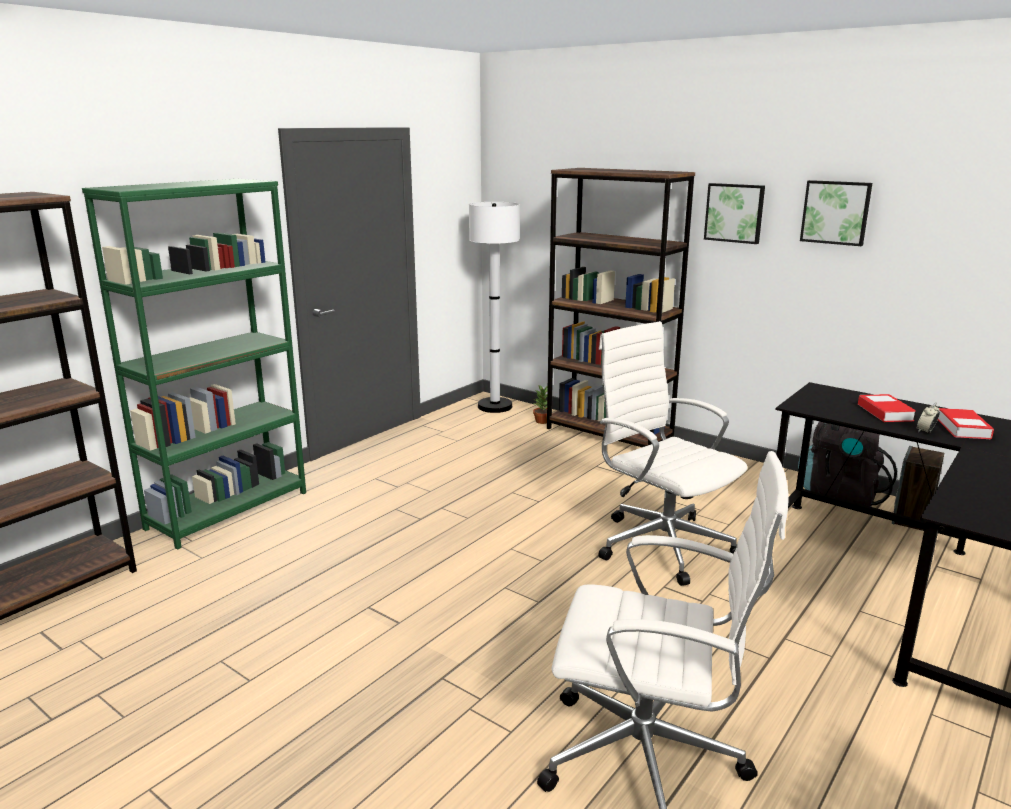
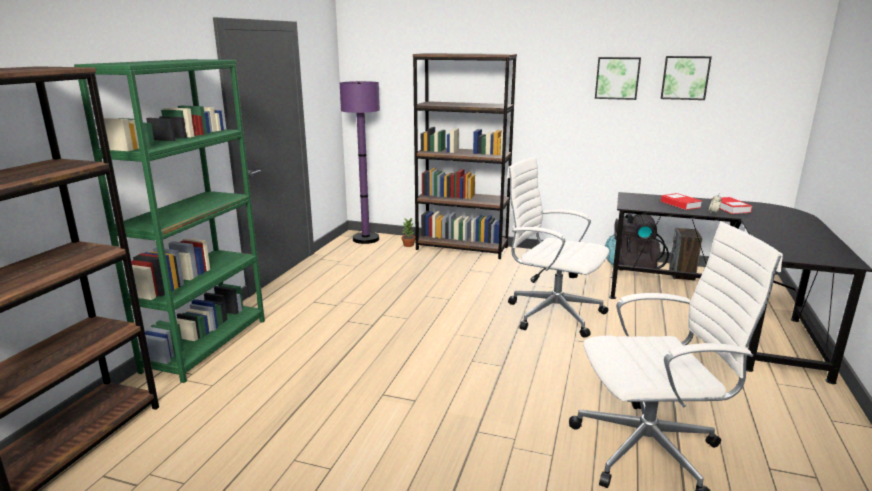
camera: 20 degrees left, 0 degrees up
(495, 406) = (366, 239): white floor lamp -> purple floor lamp
(734, 213) = (546, 81): picture -> picture (685, 77)

